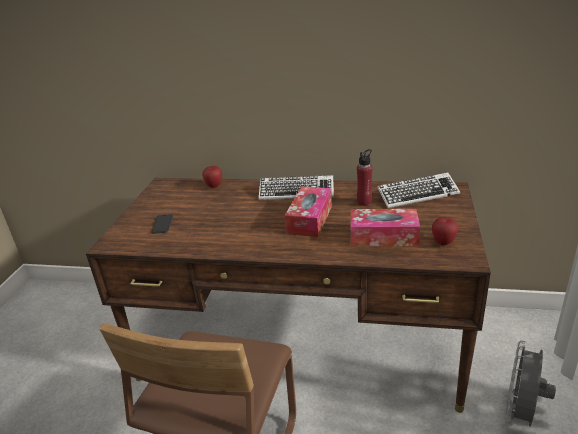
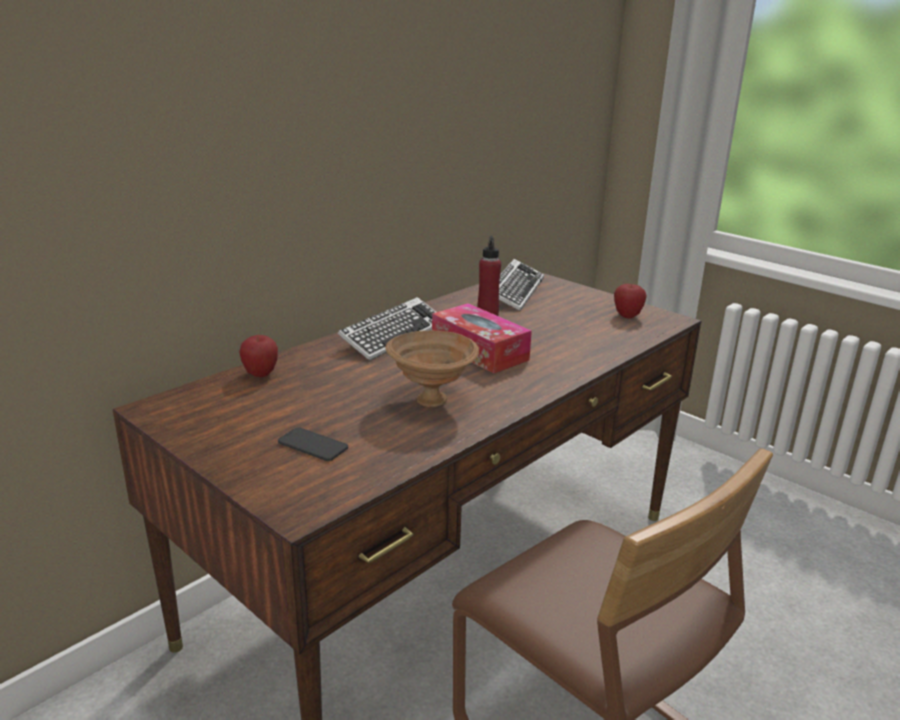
camera: 60 degrees left, 5 degrees down
(235, 230) = (430, 399): none -> brown bowl
(383, 236) = (578, 333): tissue box -> none
(520, 414) = (686, 489): grey fan -> none

